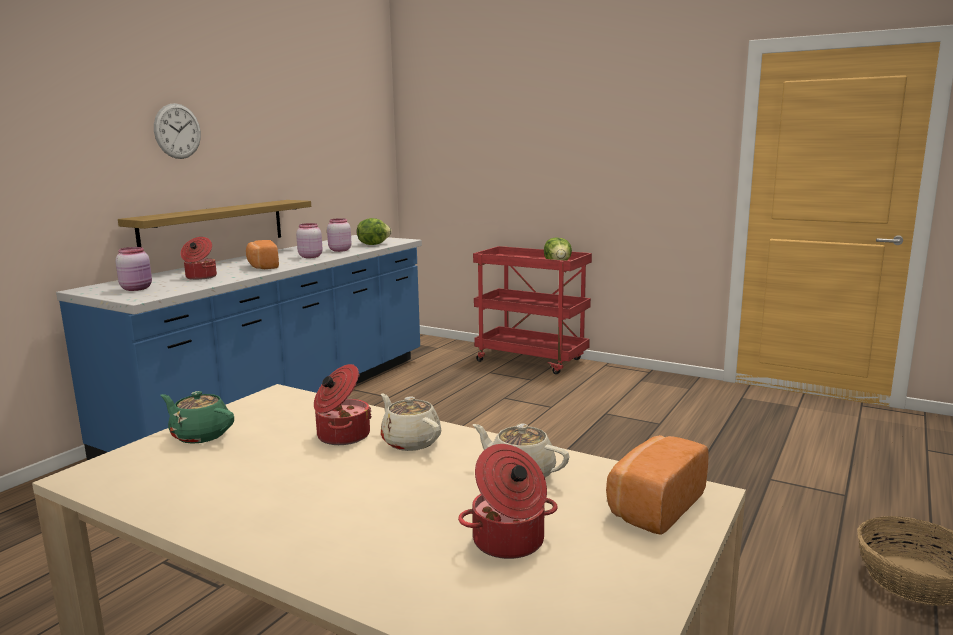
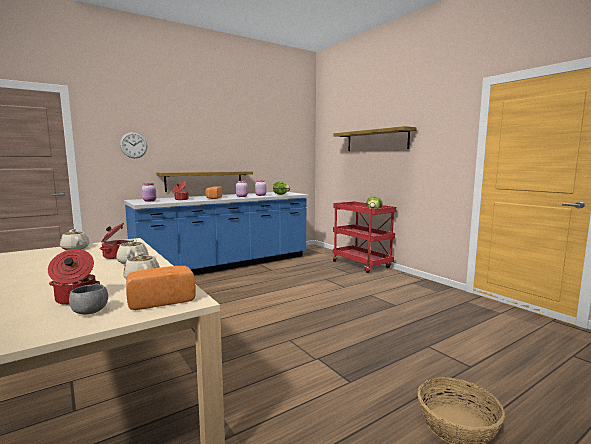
camera: 25 degrees right, 5 degrees down
(177, 131) = (189, 136): wall clock -> wall clock (133, 145)
(200, 435) = (75, 248): green teapot -> beige teapot
(543, 134) = (376, 140): none -> shelf
(599, 558) = (90, 312): none -> grey bowl

